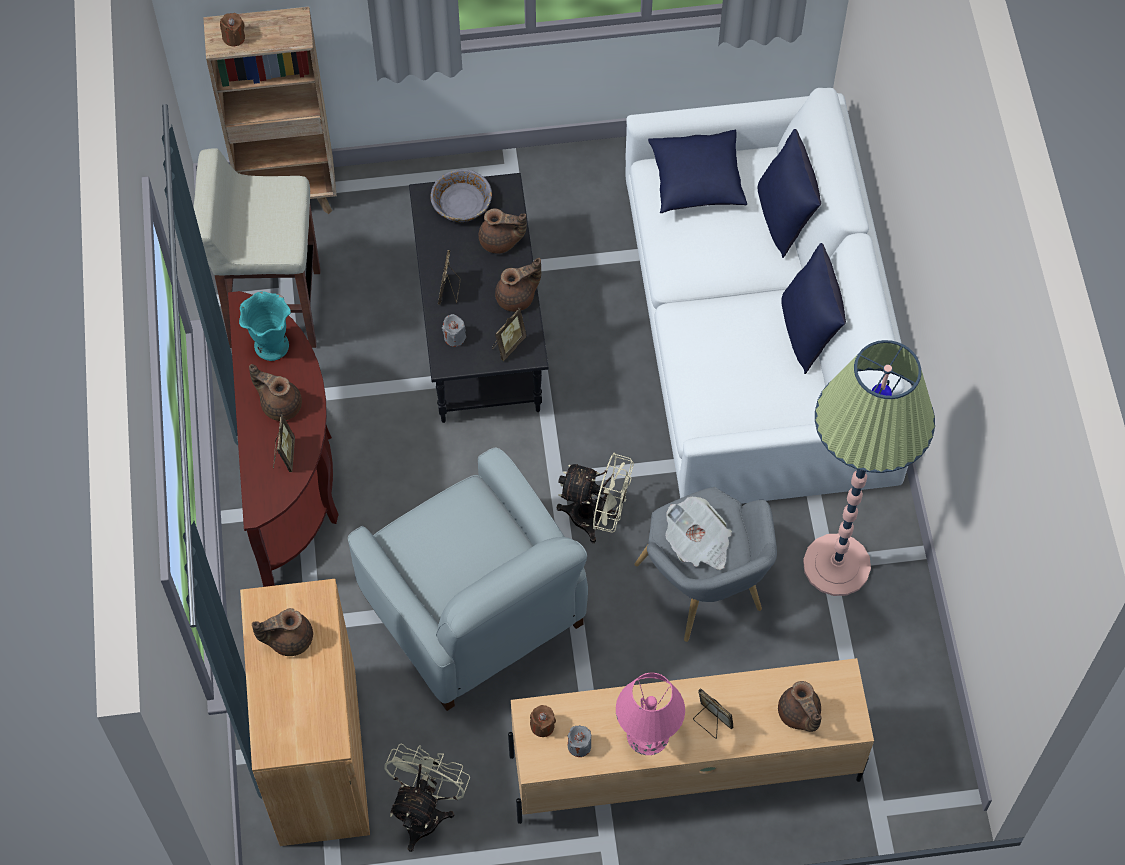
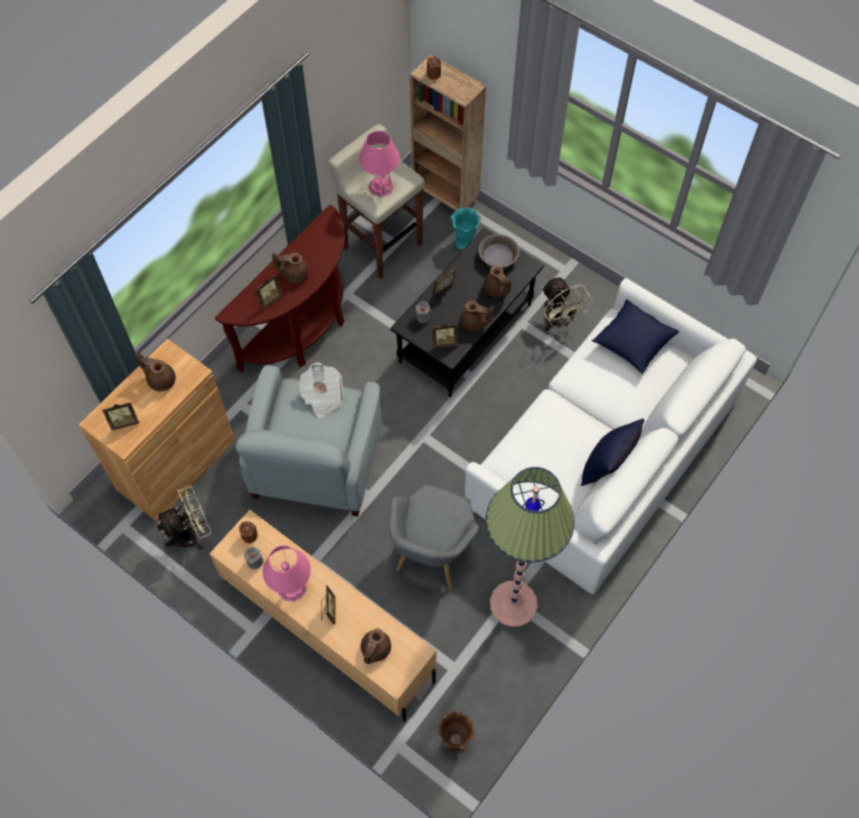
camera: 45 degrees right, 0 degrees up
(269, 223) = (381, 186): none -> pink table lamp
(271, 345) = (321, 244): turquoise vase -> turquoise vase (465, 241)
(280, 404) = (294, 274): brown teapot -> brown teapot turned 75 degrees counterclockwise
(302, 719) = (124, 422): none -> picture frame
(596, 518) = (420, 471): beige fan -> beige fan (558, 322)
(698, 543) = (429, 520): newspaper -> newspaper (322, 396)
(784, 218) = (659, 398): blue pillow -> none
(926, 750) = (455, 740): none -> brown vase

